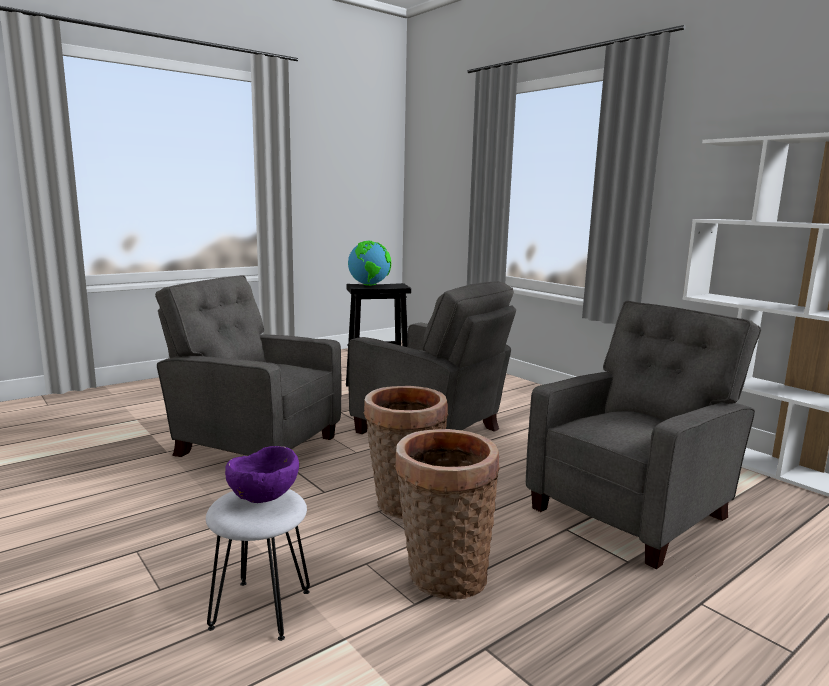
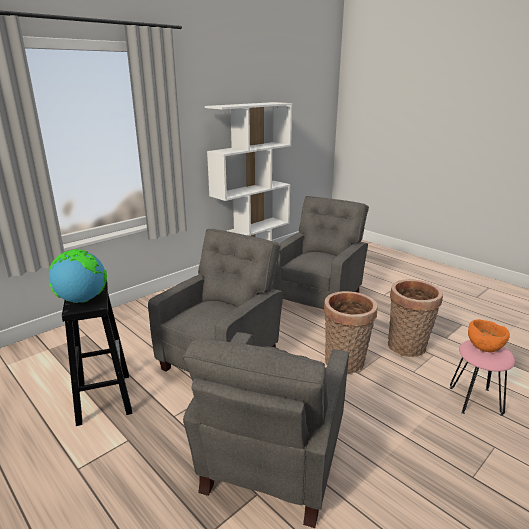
camera: 95 degrees left, 10 degrees up
(261, 608) = (474, 401): white stool -> pink stool
(264, 500) = (484, 347): purple bowl -> orange bowl
(632, 512) = (319, 298): grey armchair -> grey armchair turned 75 degrees clockwise

